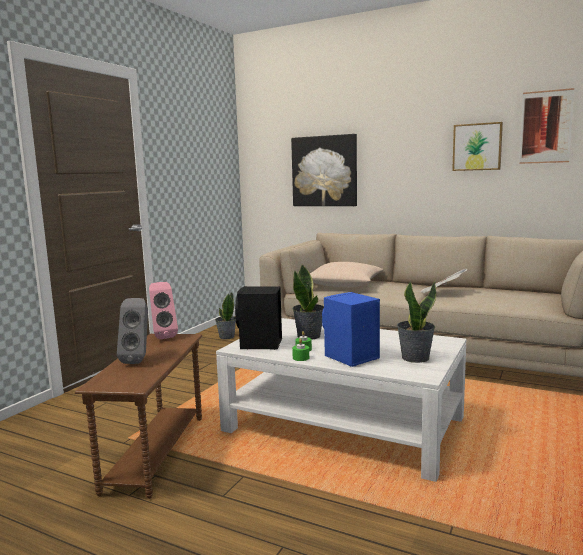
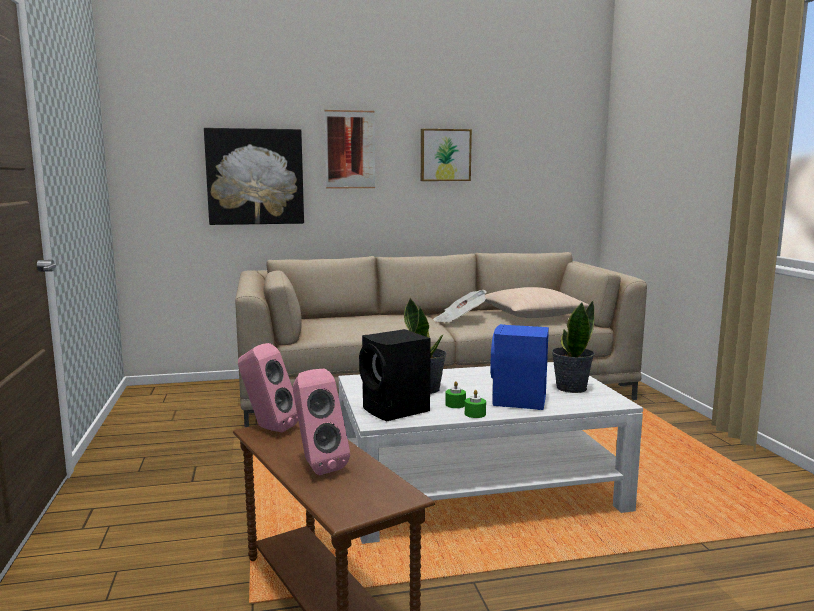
camera: 40 degrees left, 0 degrees up
(139, 360) = (316, 466): grey speaker -> pink speaker
(226, 337) = (158, 426): potted plant -> none
(344, 285) = (341, 325): beige pillow -> beige pillow (532, 315)
(545, 127) = (509, 138): picture -> picture (350, 149)

